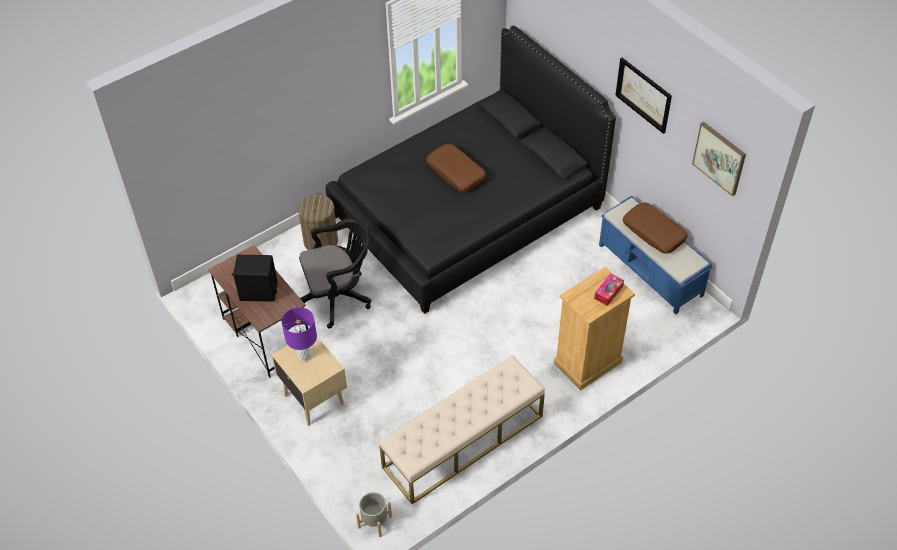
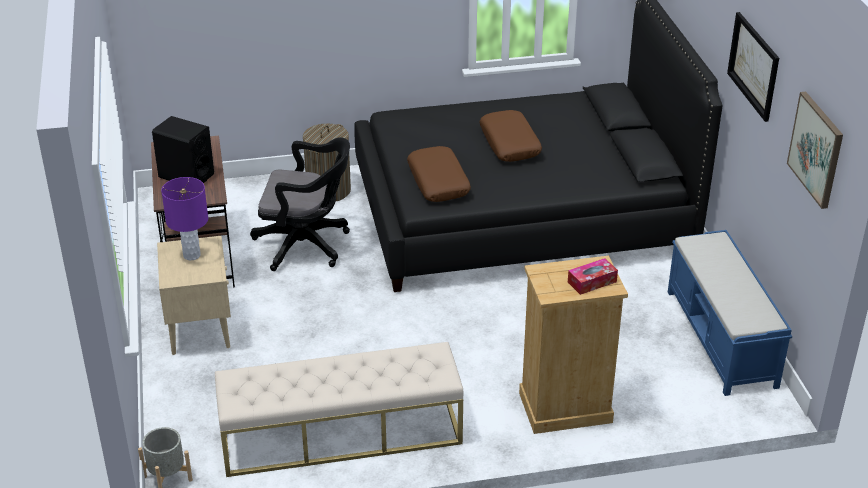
camera: 25 degrees right, 15 degrees down
(654, 232) = (730, 274): brown pillow -> brown pillow (439, 182)

